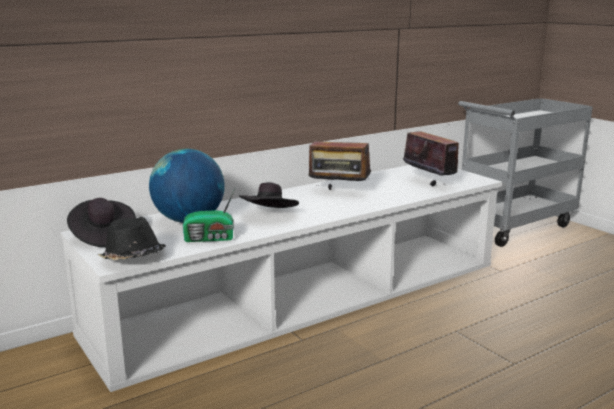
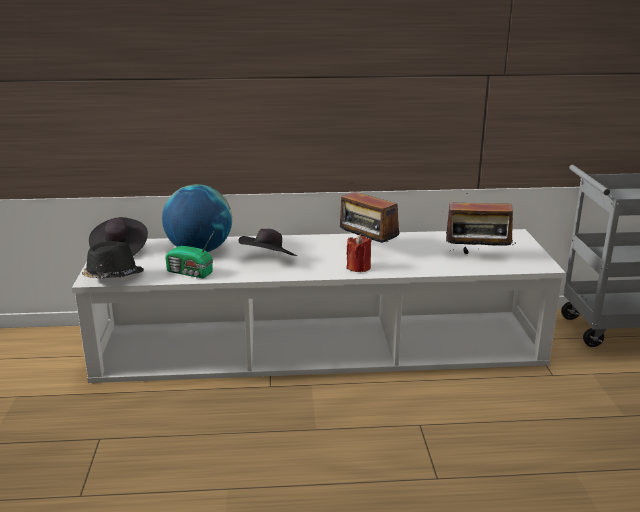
camera: 30 degrees right, 5 degrees up
(354, 206) = (358, 267): none -> red candle
(429, 183) = (477, 257): radio -> radio turned 105 degrees clockwise

